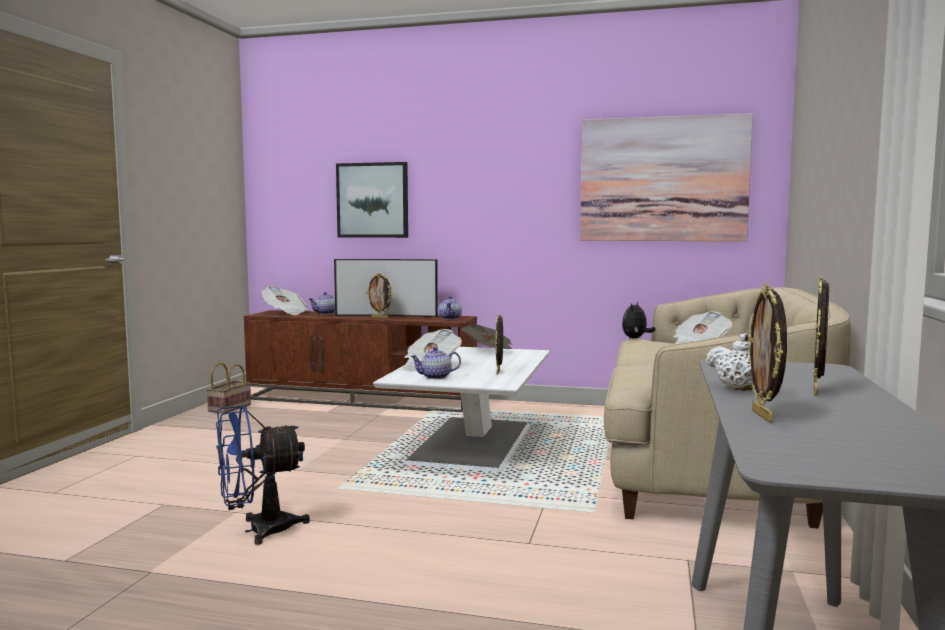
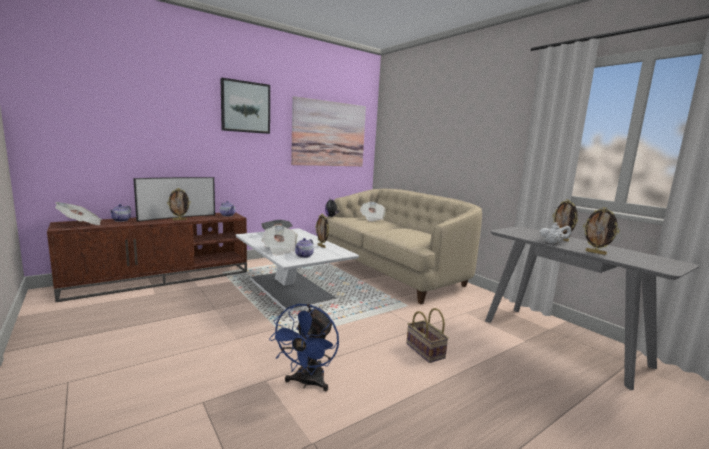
camera: 50 degrees left, 5 degrees up
(229, 408) = (57, 313): basket -> basket (424, 350)
(373, 200) = (150, 132): picture -> picture (245, 107)

